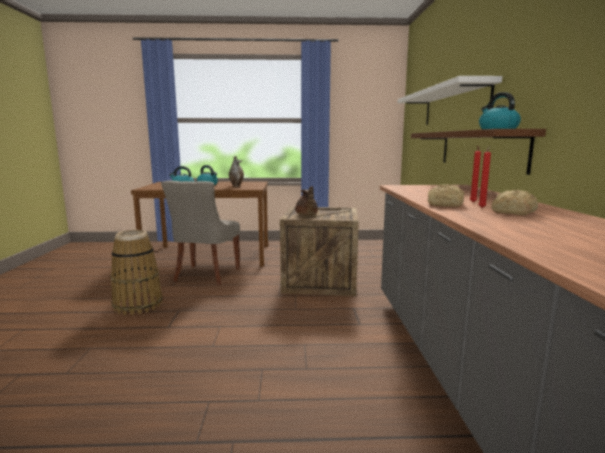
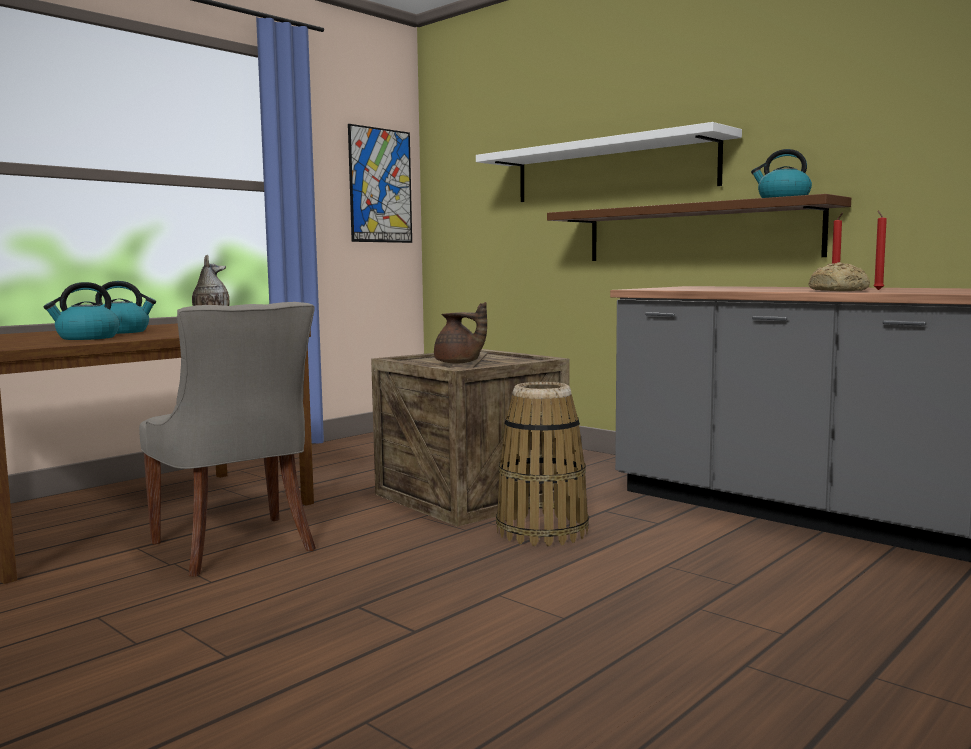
camera: 45 degrees left, 5 degrees down
(138, 305) = (239, 632): basket -> basket (542, 531)
(375, 115) = (380, 185): none -> picture
(513, 212) = (923, 289): bread -> none

